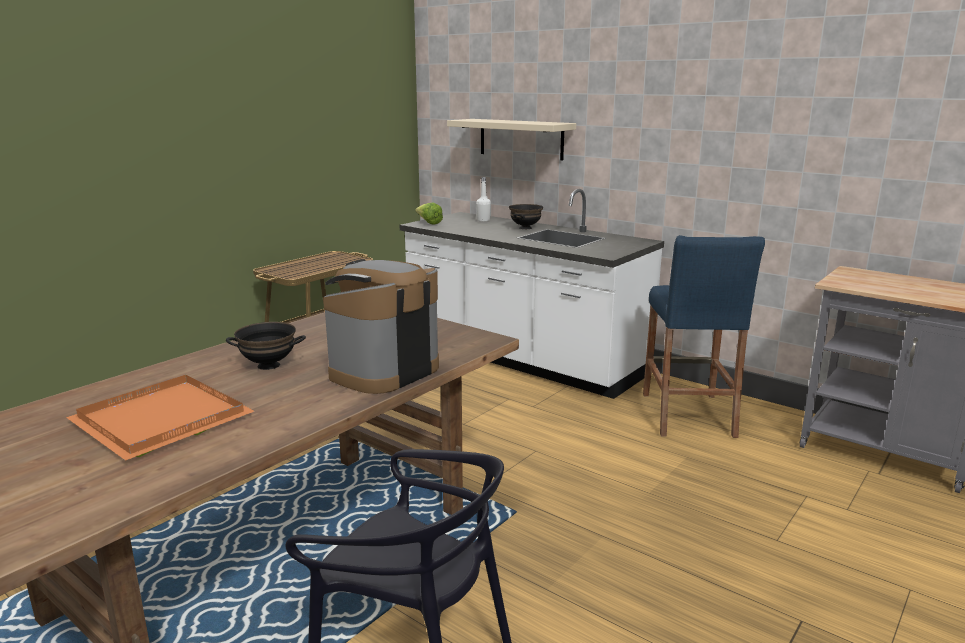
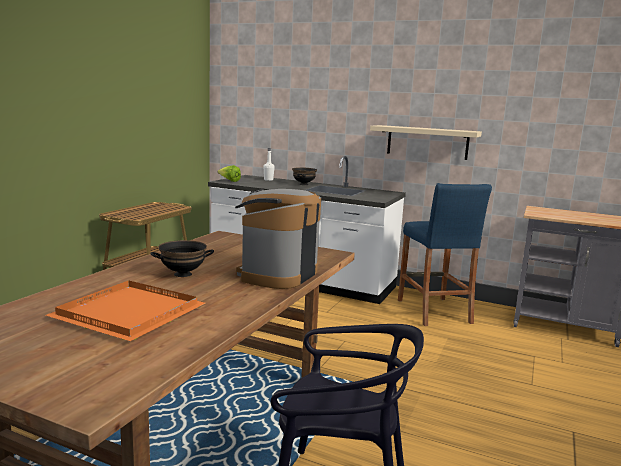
camera: 15 degrees left, 5 degrees down
(521, 139) = (296, 121): beige shelf -> beige shelf (427, 142)

